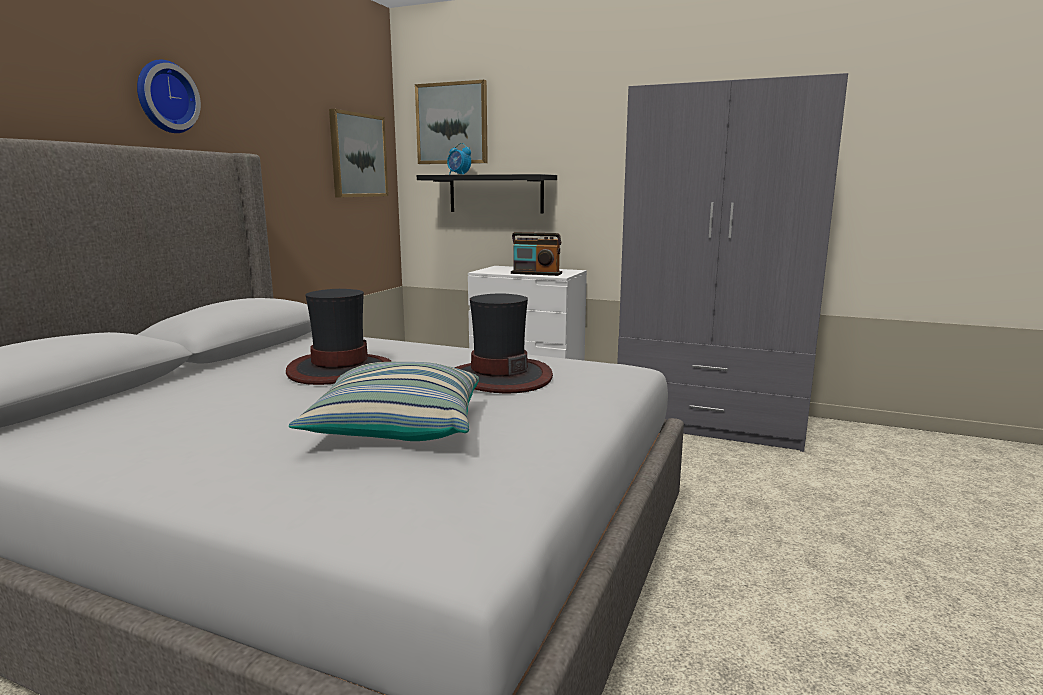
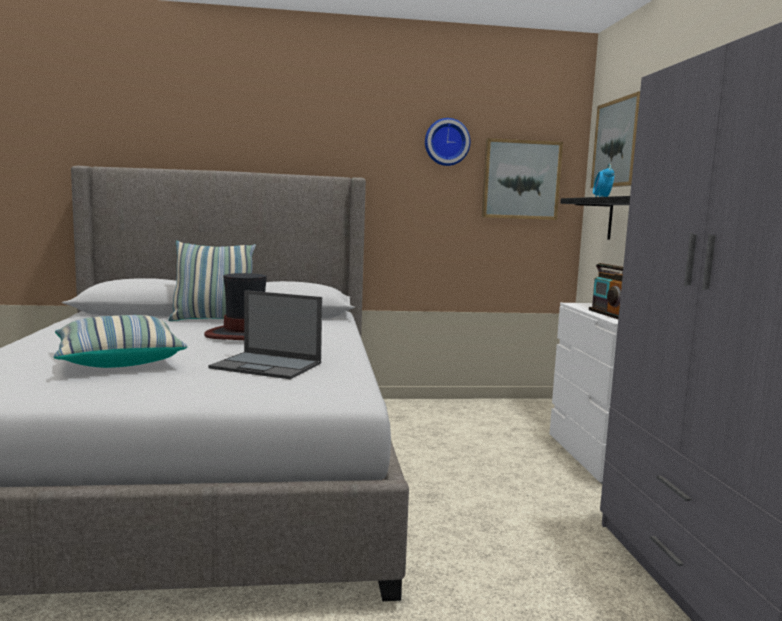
camera: 60 degrees right, 5 degrees down
(165, 97) = (316, 140): wall clock -> wall clock (446, 142)
(207, 374) = (212, 320): none -> pillow
(498, 377) = (267, 366): hat -> laptop

